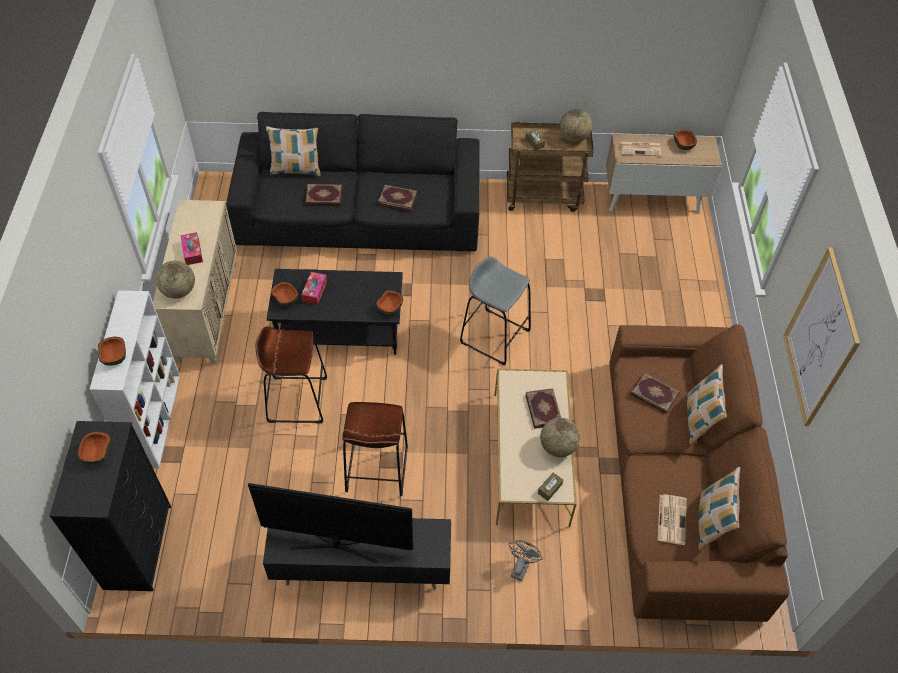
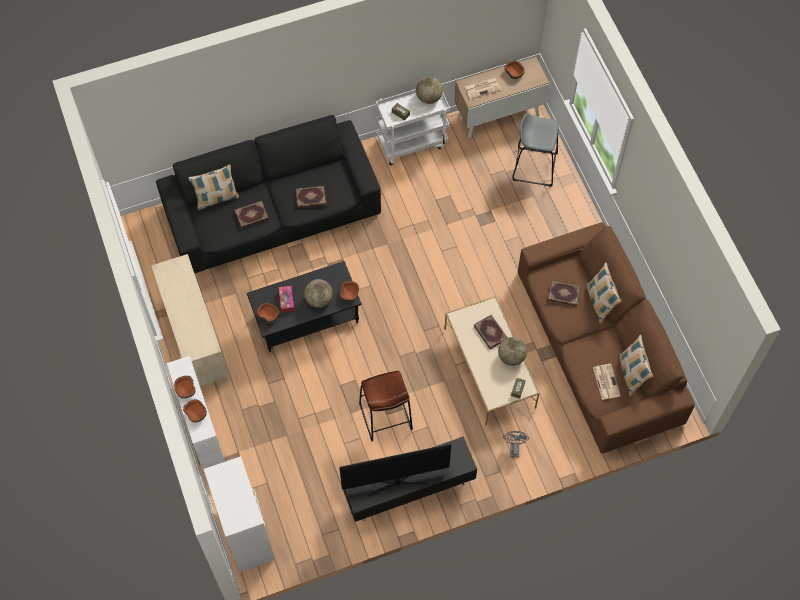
camera: 20 degrees left, 10 degrees up
(98, 454) = (232, 485): bowl -> bowl (186, 390)
(138, 545) = (246, 534): black dresser -> white dresser
(179, 291) = (196, 342): globe -> globe (319, 299)
(192, 252) = (188, 306): tissue box -> none
(297, 399) = (302, 385): brown stool -> none
(495, 336) = (425, 281): grey stool -> grey stool (534, 166)
(544, 196) = (412, 142): brown cart -> white cart
(820, 339) = (667, 235): picture -> none

